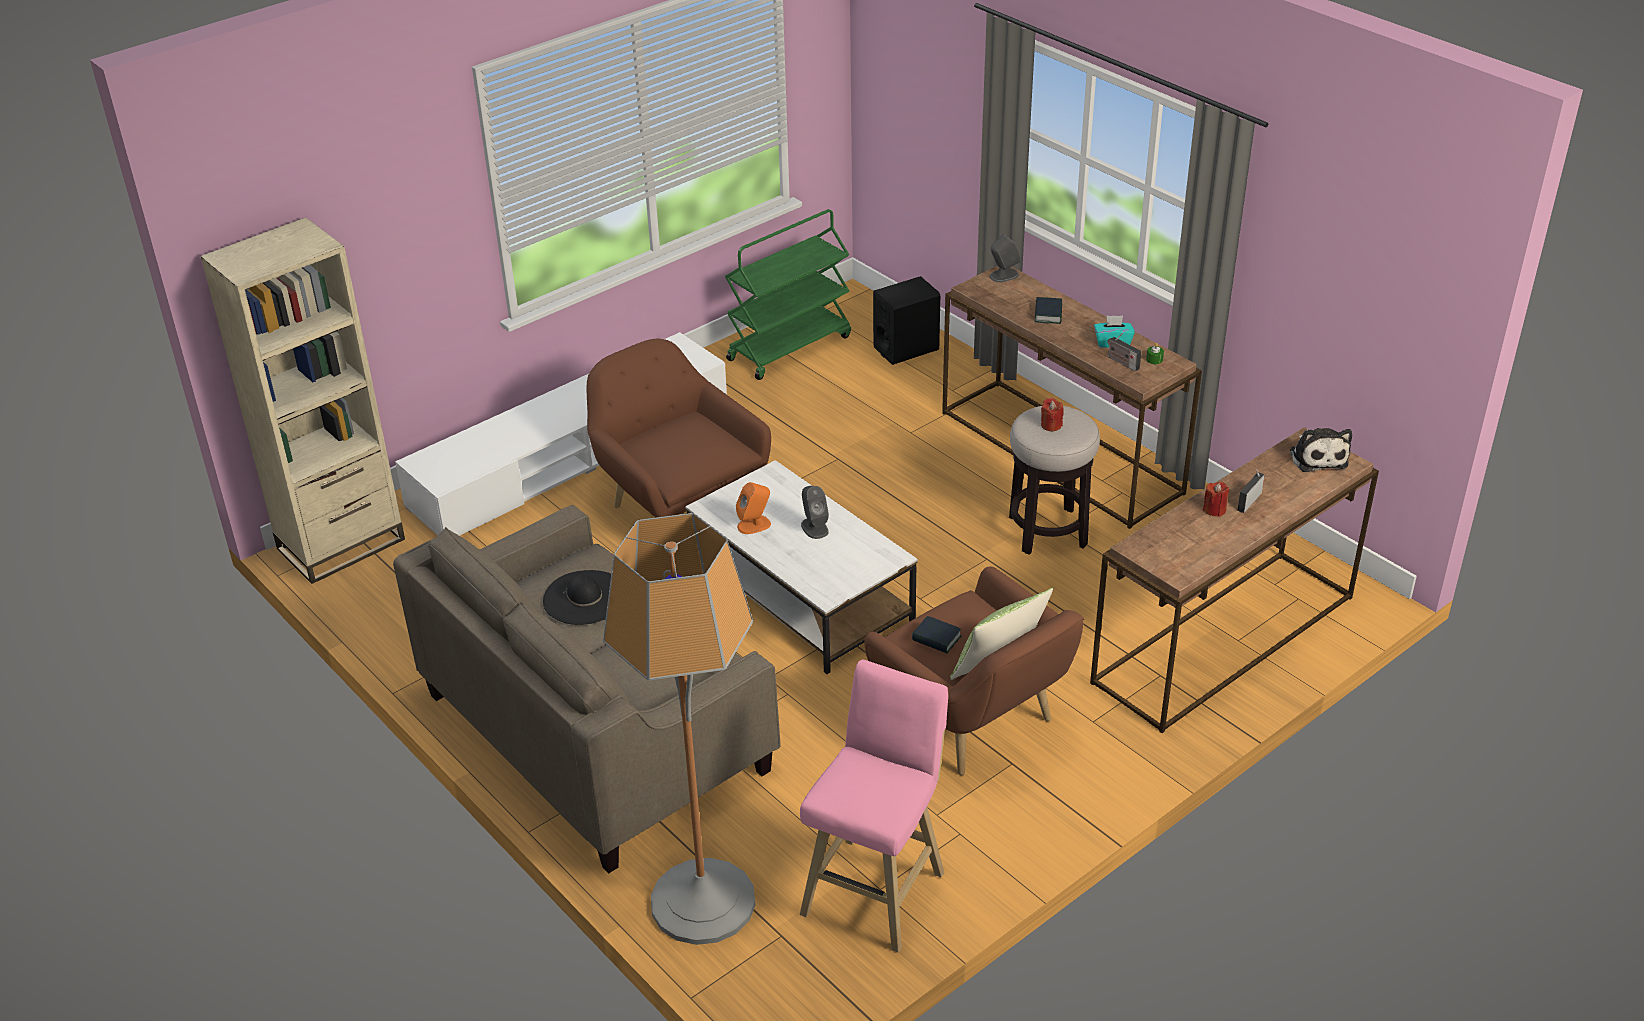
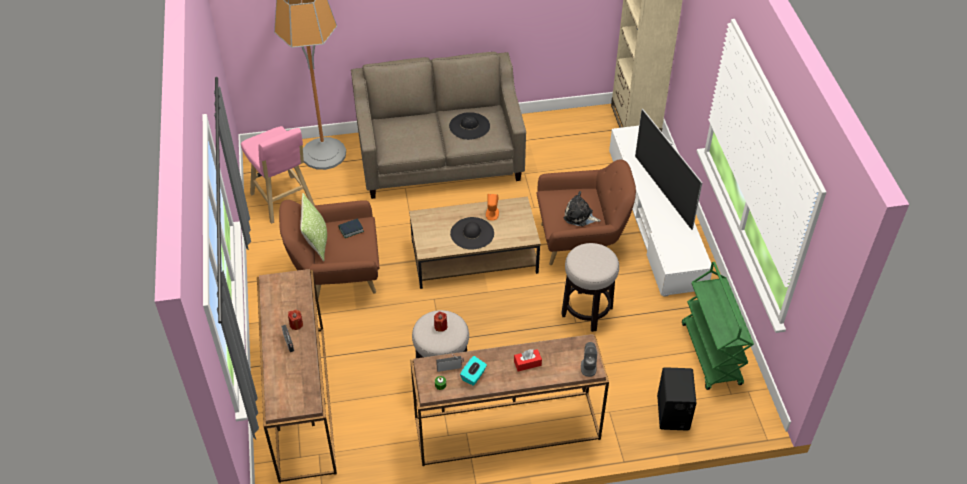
camera: 120 degrees right, 10 degrees up
(558, 407) = (663, 192): none -> television
(799, 593) = (475, 256): white coffee table -> brown coffee table
(809, 456) = (586, 311): none -> stool
(814, 527) = (472, 233): grey speaker -> black hat
(1048, 314) = (527, 363): book -> red tissue box
(1317, 457) = (293, 398): plush toy -> plush toy (580, 216)

